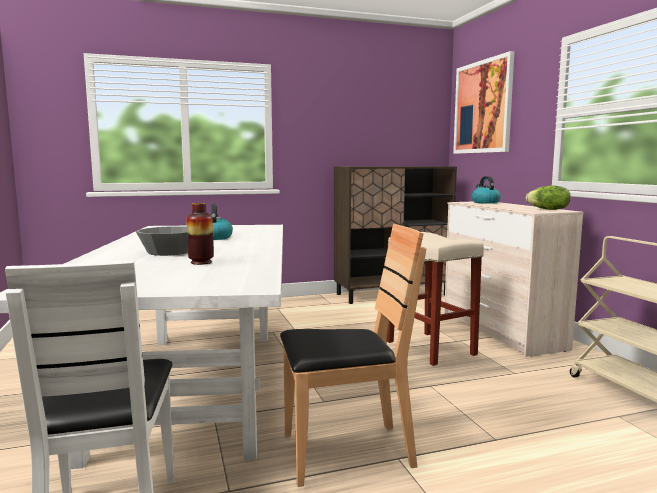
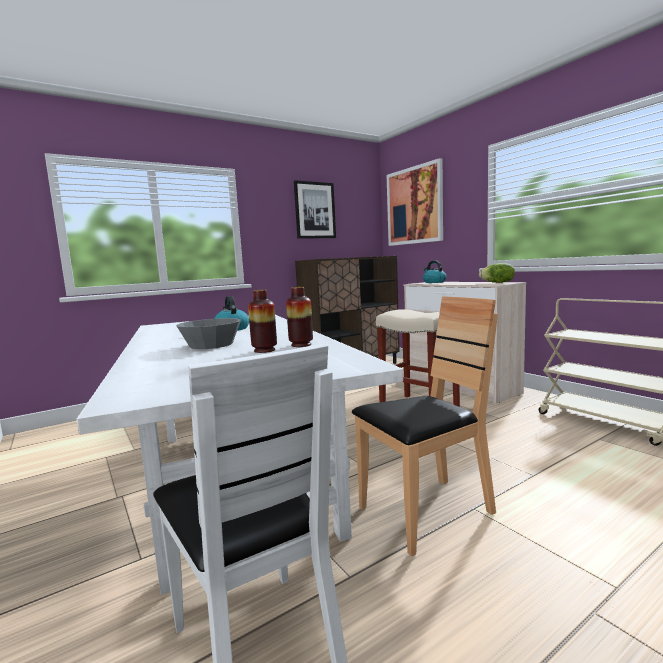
camera: 15 degrees left, 0 degrees up
(241, 261) = (301, 345): none -> vase
(362, 110) = (315, 210): none -> picture

